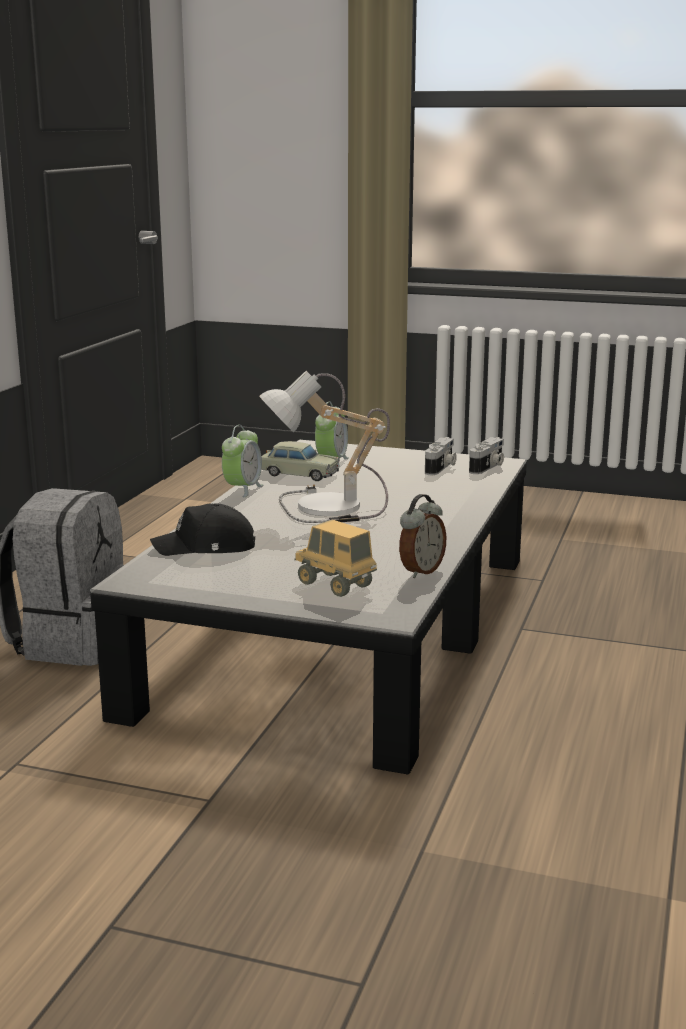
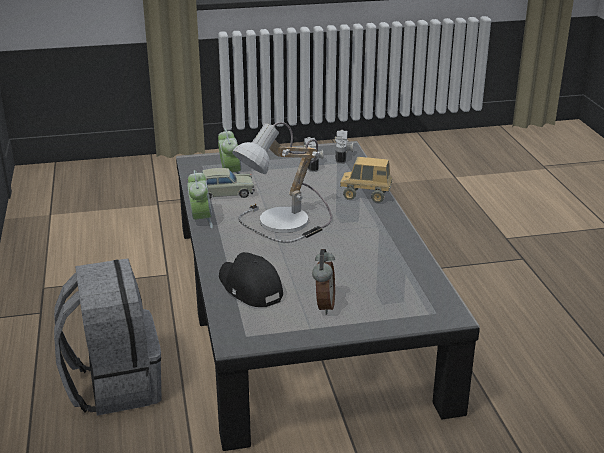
camera: 30 degrees left, 10 degrees up
(206, 547) = (249, 288): black cap -> black cap turned 90 degrees clockwise
(335, 585) = (382, 298): toy truck -> toy truck (365, 196)
(420, 571) = (419, 267): alarm clock -> alarm clock (323, 306)

